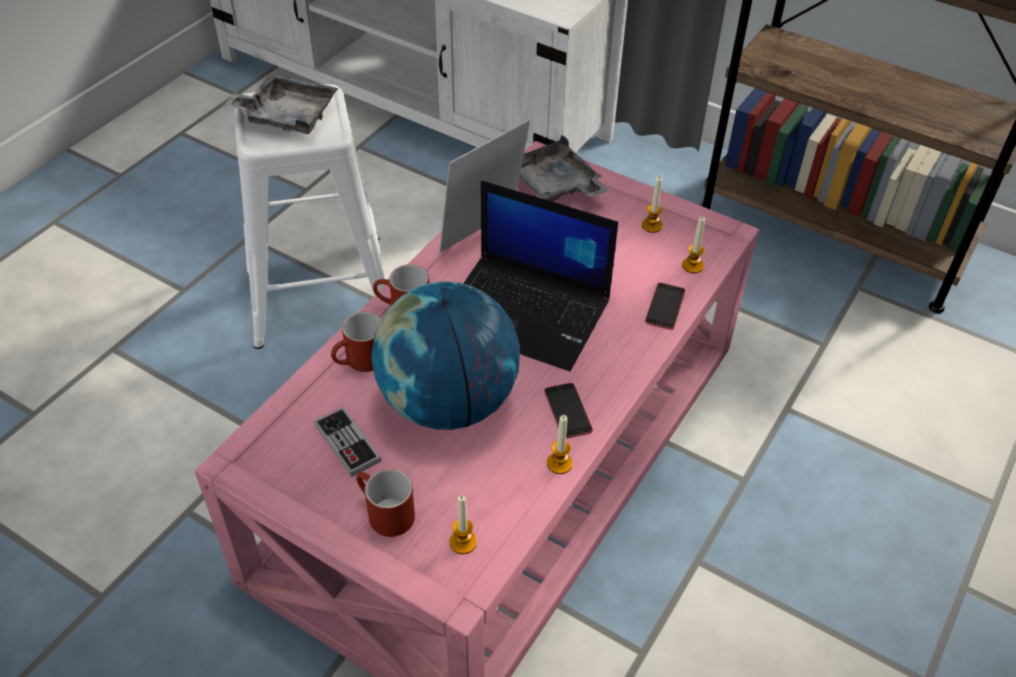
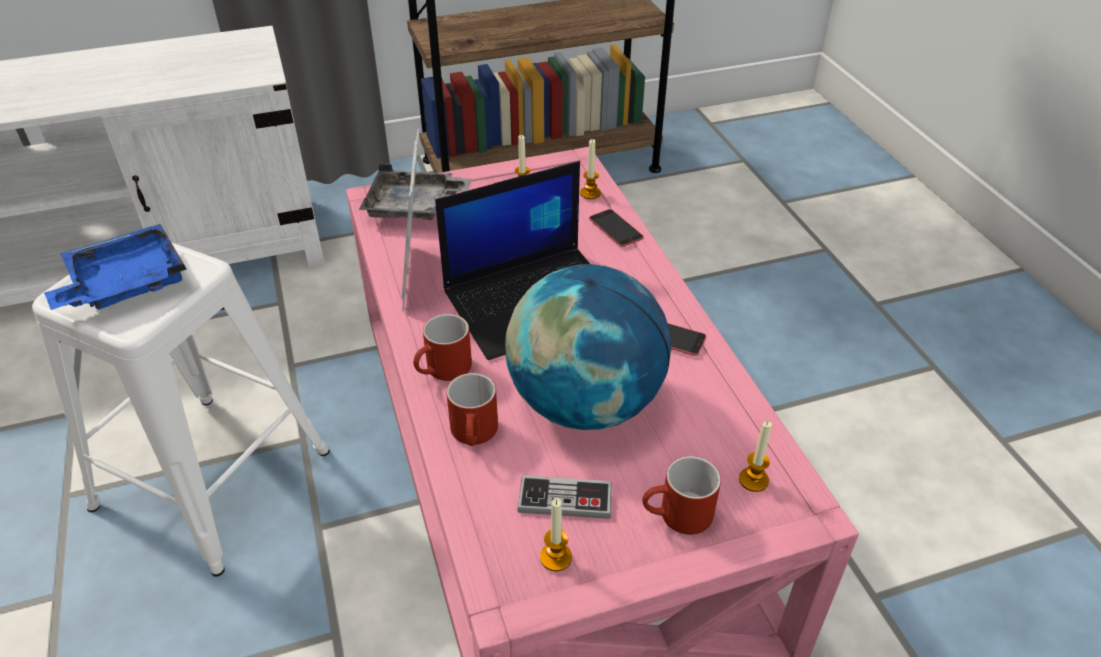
camera: 50 degrees left, 5 degrees down
(286, 115) = (125, 283): grey tray -> blue tray
(559, 463) = (721, 372): candle -> candle (556, 557)

